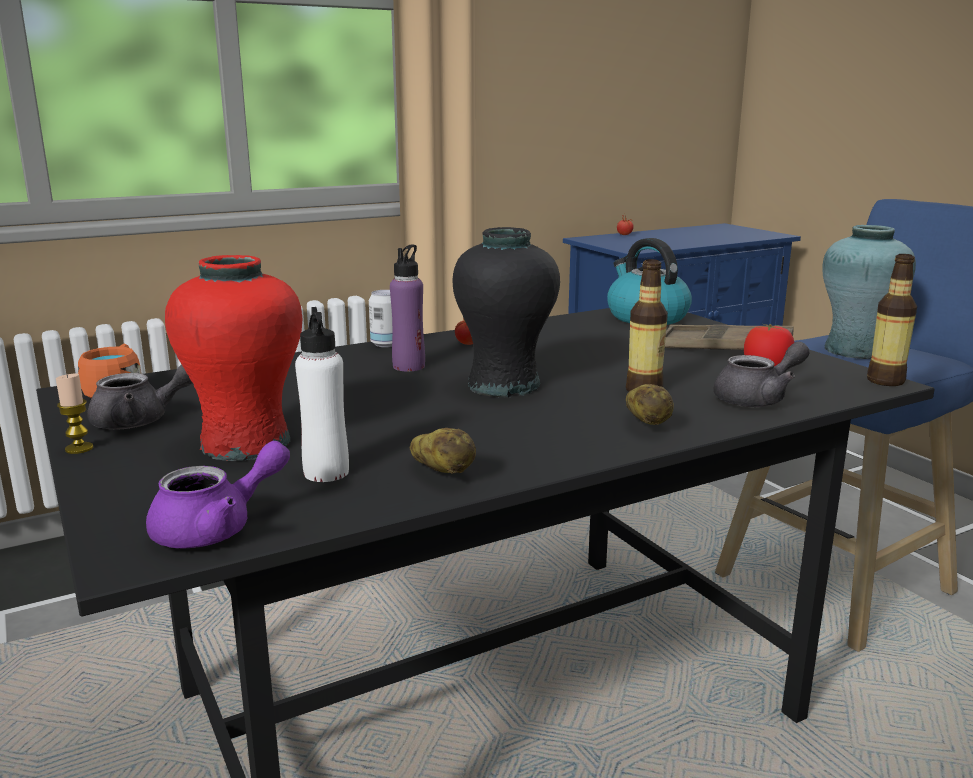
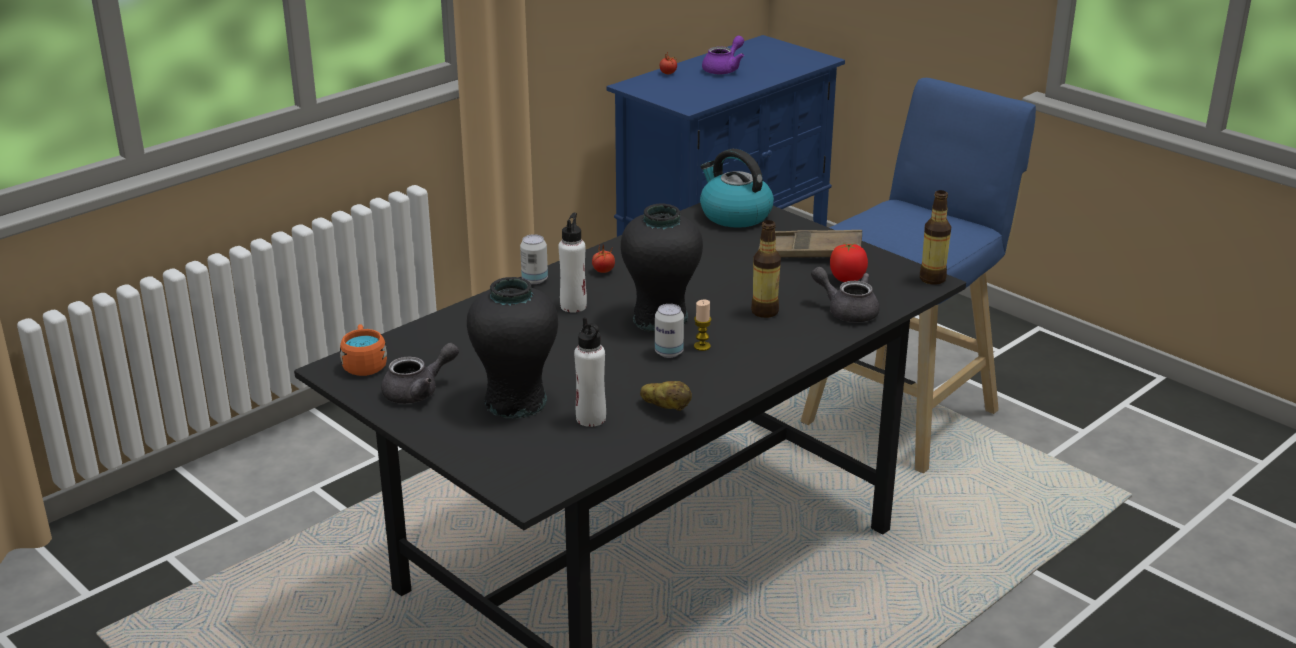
camera: 15 degrees left, 10 degrees up
(79, 448) = (402, 422): candle -> candle (702, 346)
(217, 528) = (559, 468): purple teapot -> purple teapot (724, 69)
(245, 443) = (515, 402): red vase -> black vase
(409, 366) = (573, 306): purple bottle -> white bottle
(492, 416) = (669, 352): none -> can
(647, 424) = (778, 346): potato -> none
(758, 399) = (847, 311): grey teapot -> grey teapot turned 105 degrees counterclockwise
(854, 350) = (908, 230): turquoise vase -> none

